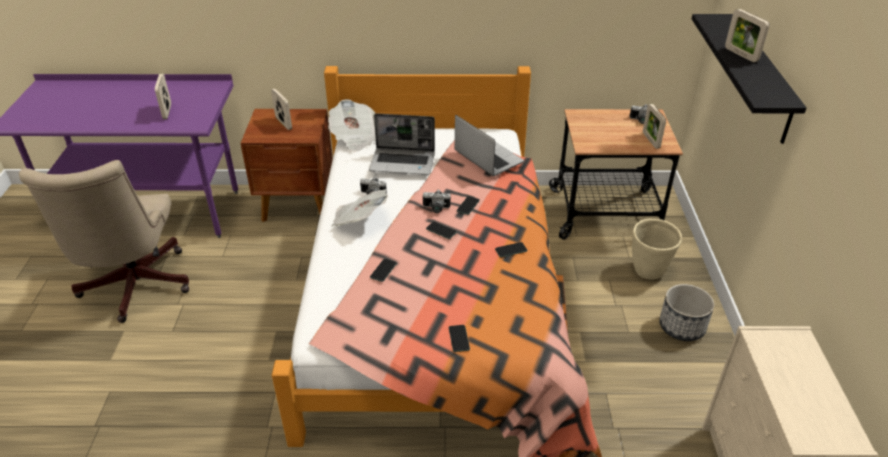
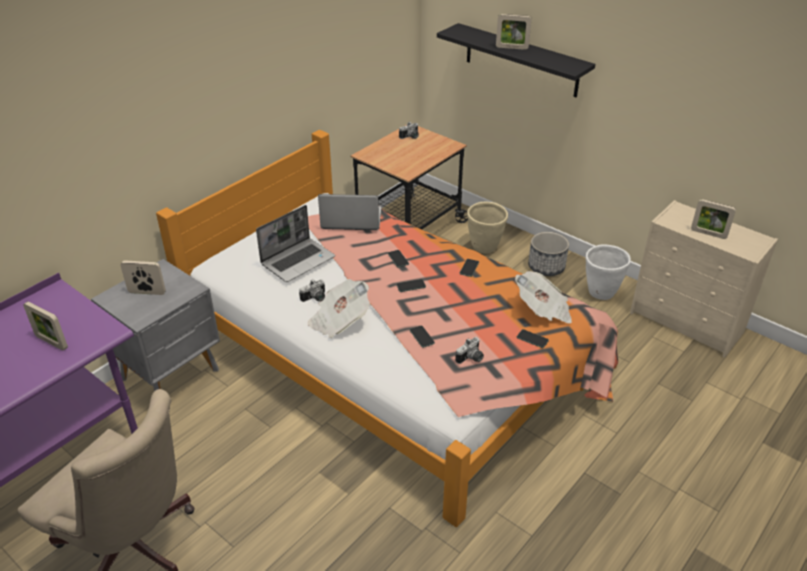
camera: 50 degrees left, 0 degrees up
(299, 205) = (172, 374): brown nightstand -> grey nightstand
(354, 138) = (221, 268): newspaper -> newspaper (543, 310)
(436, 209) = (381, 275): camera -> camera (471, 359)
(651, 140) = (437, 147): picture frame -> picture frame (708, 233)
(701, 387) = (600, 292): none -> white planter

